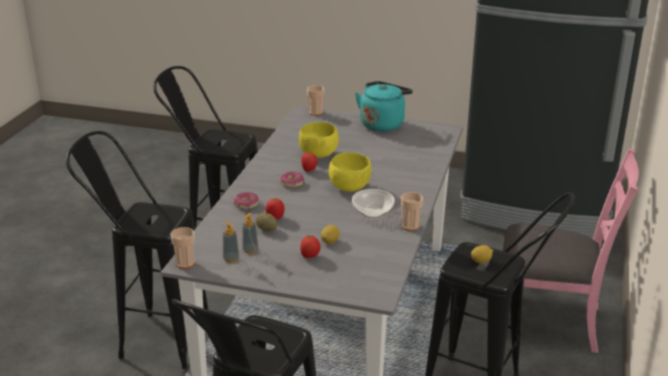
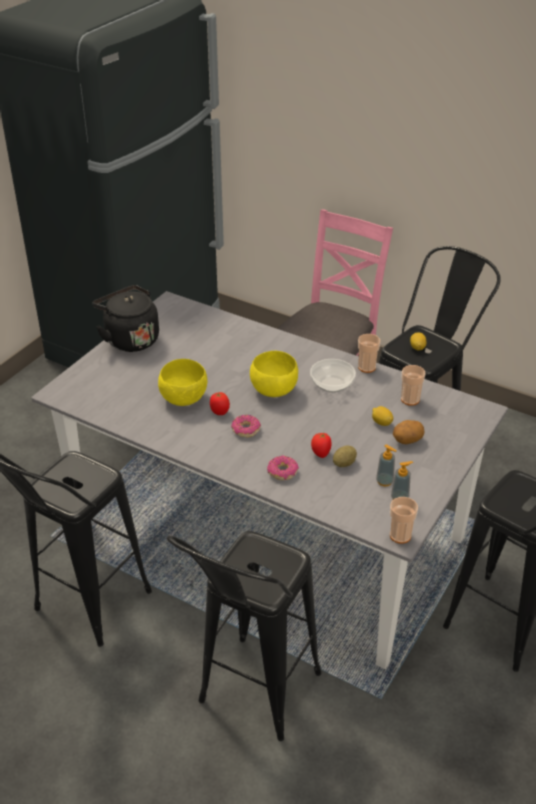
camera: 75 degrees left, 10 degrees up
(310, 256) = (407, 440): tomato -> potato
(315, 112) = (65, 382): cup -> cup (410, 399)
(383, 123) = (130, 339): turquoise kettle -> black kettle

